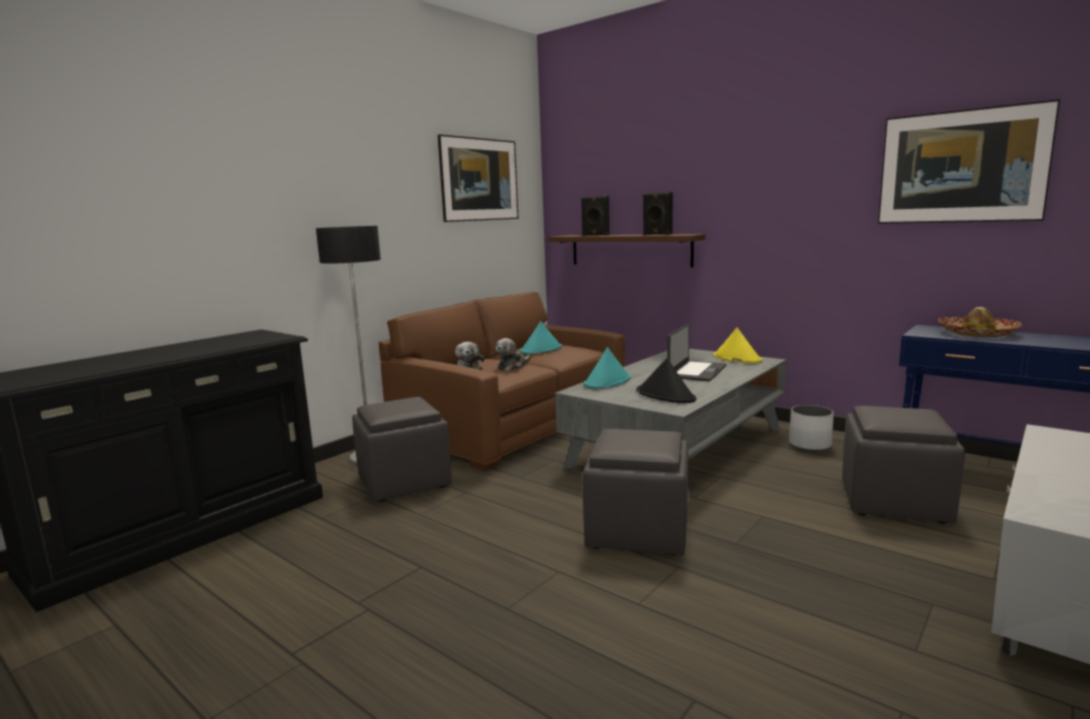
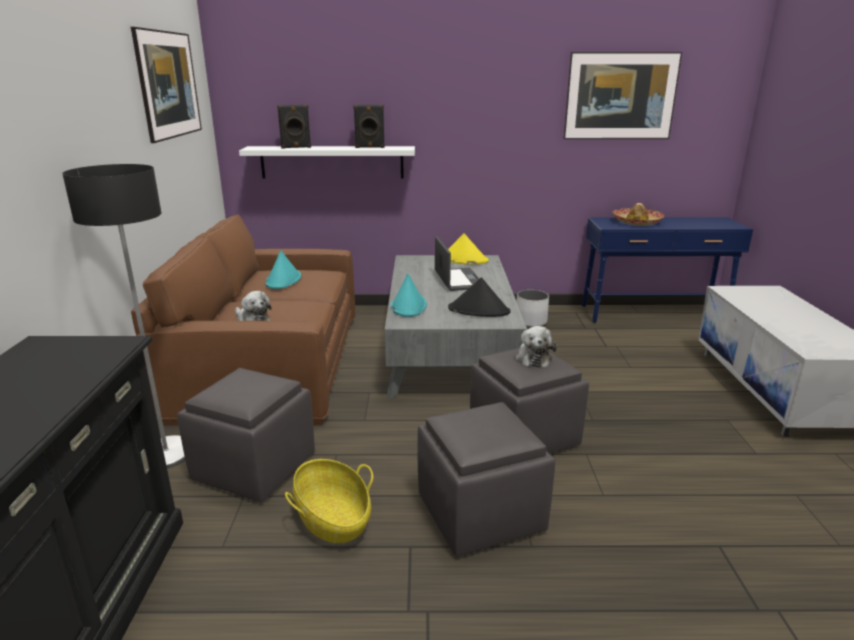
camera: 40 degrees left, 10 degrees up
(401, 529) = (333, 519): none -> basket
(513, 366) = (292, 307): plush toy -> plush toy (533, 358)
(629, 250) = (332, 162): brown shelf -> white shelf
(895, 501) = (628, 353): grey ottoman -> grey ottoman (480, 512)

